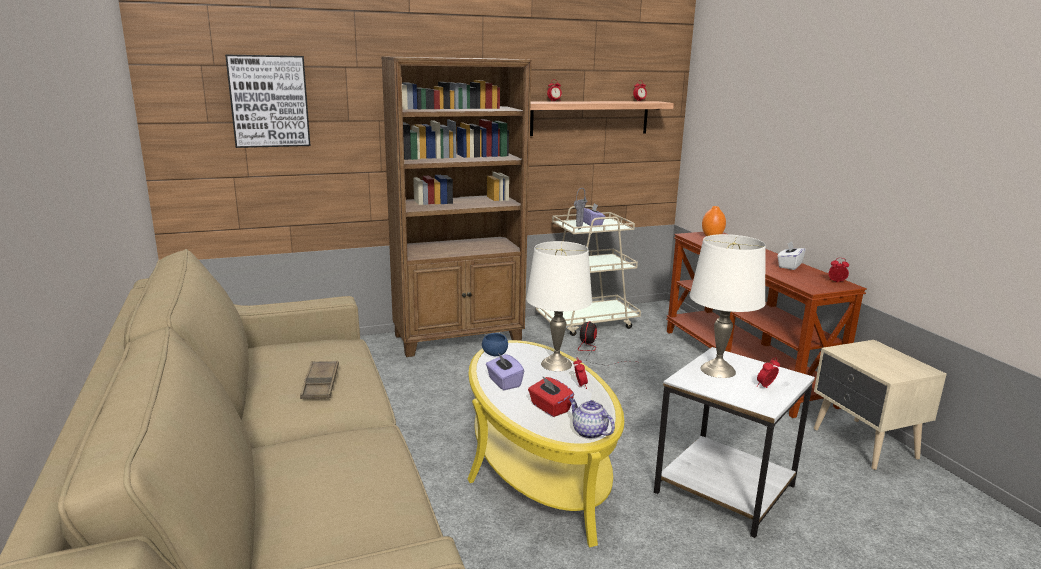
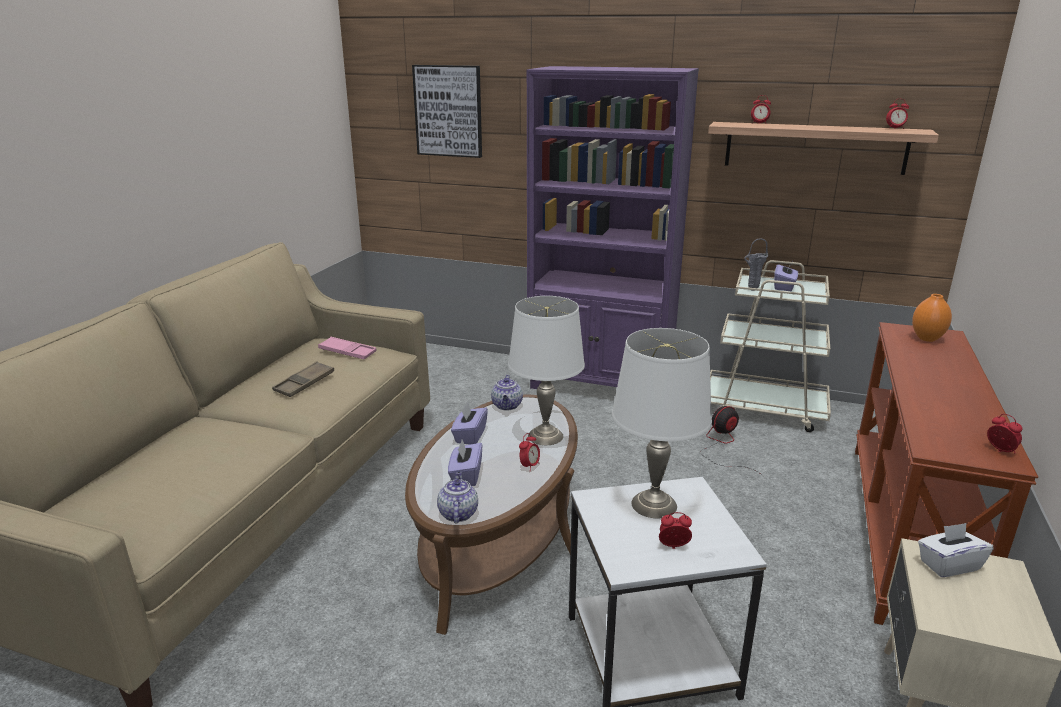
camera: 40 degrees right, 5 degrees up
(309, 350) = (347, 352): none -> pink tray
(459, 338) = (601, 385): brown bookcase -> purple bookcase
(494, 354) = (507, 406): blue bowl -> teapot
(538, 467) = (498, 537): yellow coffee table -> brown coffee table
(549, 408) = (466, 475): red tissue box -> purple tissue box
(789, 266) = (967, 407): white tissue box -> white tissue box (949, 565)

